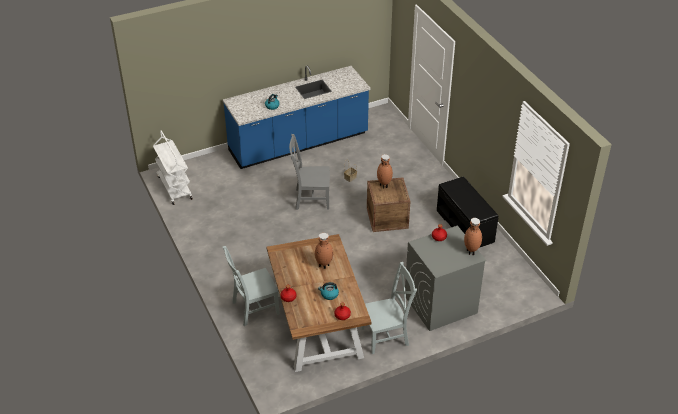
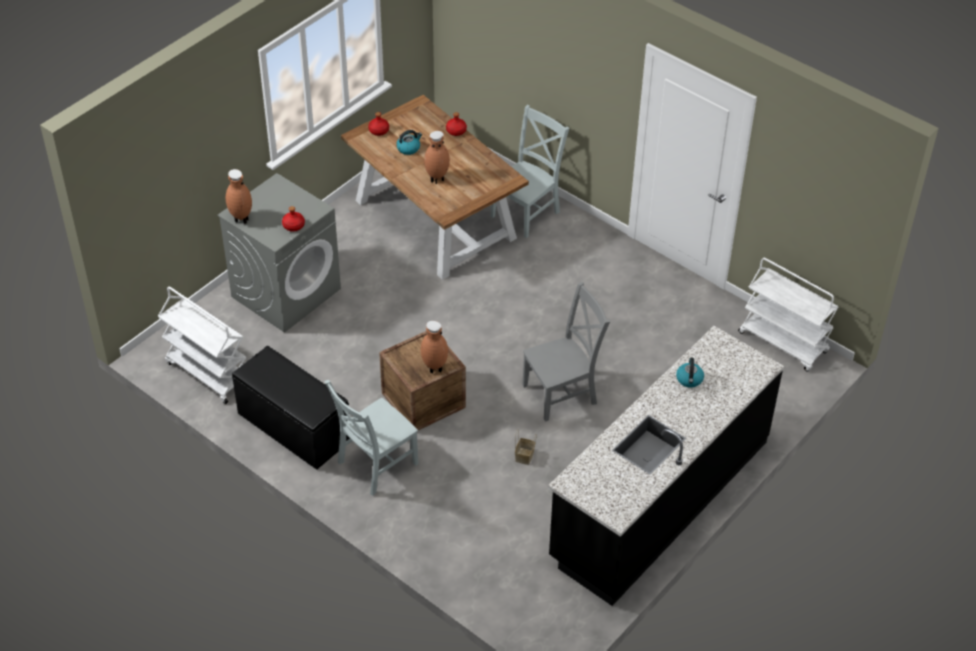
camera: 155 degrees right, 5 degrees up
(298, 143) = (659, 499): blue counter -> black counter
(387, 336) = (339, 232): grey chair -> grey chair (375, 465)
(506, 269) = (207, 373): none -> white cart

